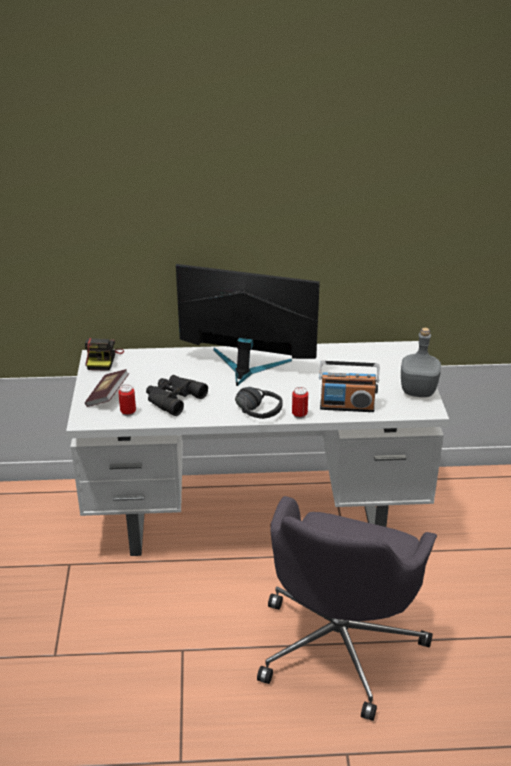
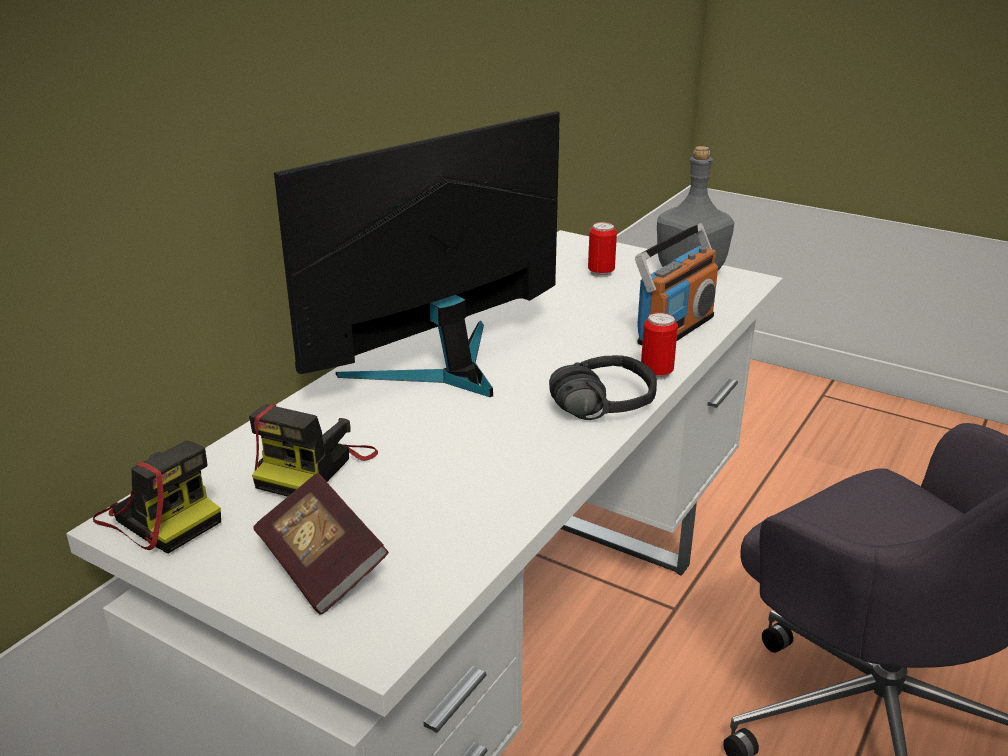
camera: 55 degrees left, 5 degrees down
(128, 412) = (425, 558): can -> can (601, 273)
(154, 372) = (314, 467): none -> camera
(172, 398) = (444, 479): black binoculars -> none

